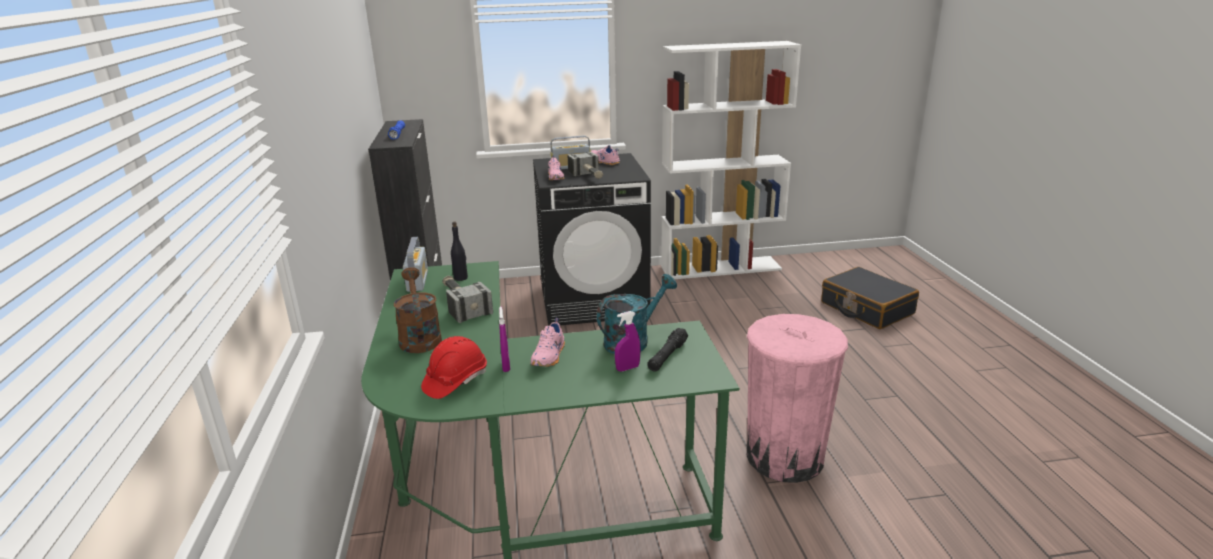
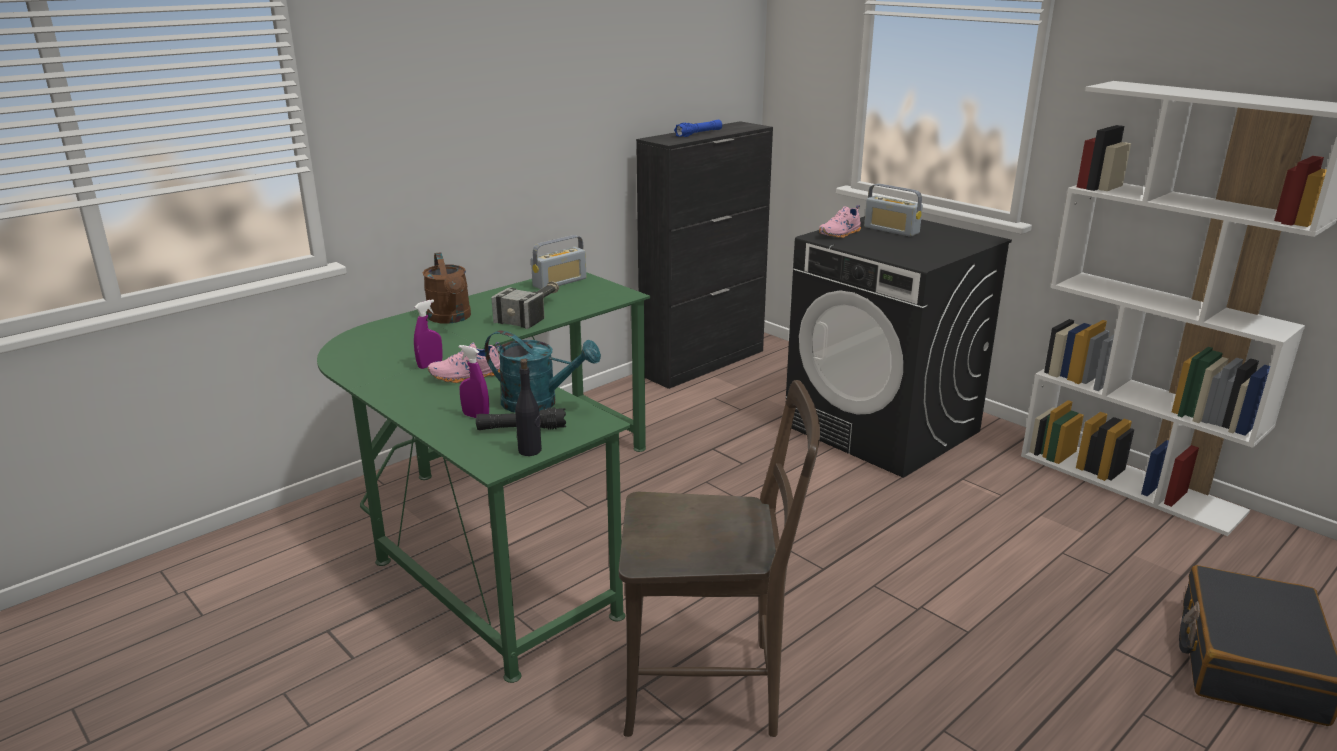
camera: 55 degrees right, 0 degrees up
(419, 337) = (451, 318): brown watering can -> brown watering can turned 120 degrees clockwise
(455, 381) = (386, 355): red hard hat -> none
(461, 278) = (588, 294): black bottle -> black bottle (530, 451)
(589, 176) = (874, 245): hammer -> none
(604, 162) = (943, 237): pink shoe -> none
(785, 457) = (711, 687): pink trash can -> brown chair

